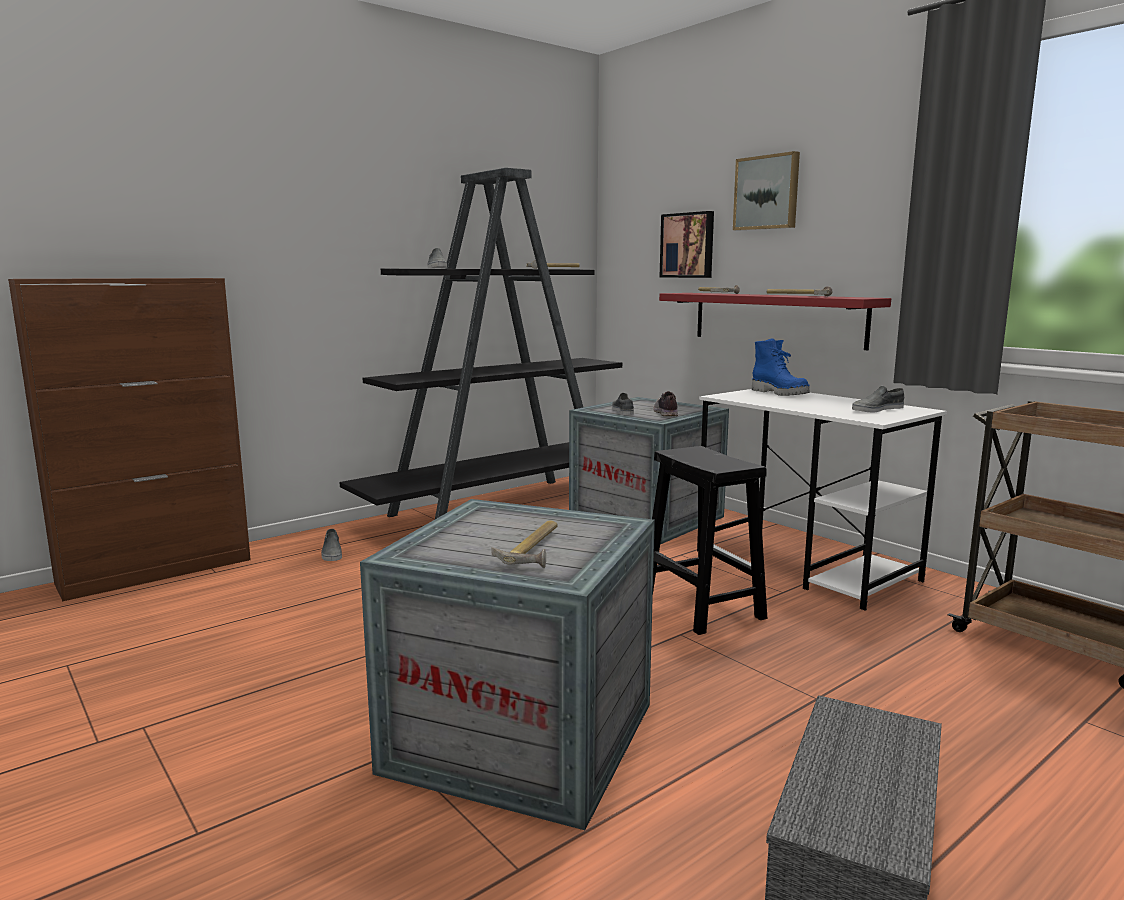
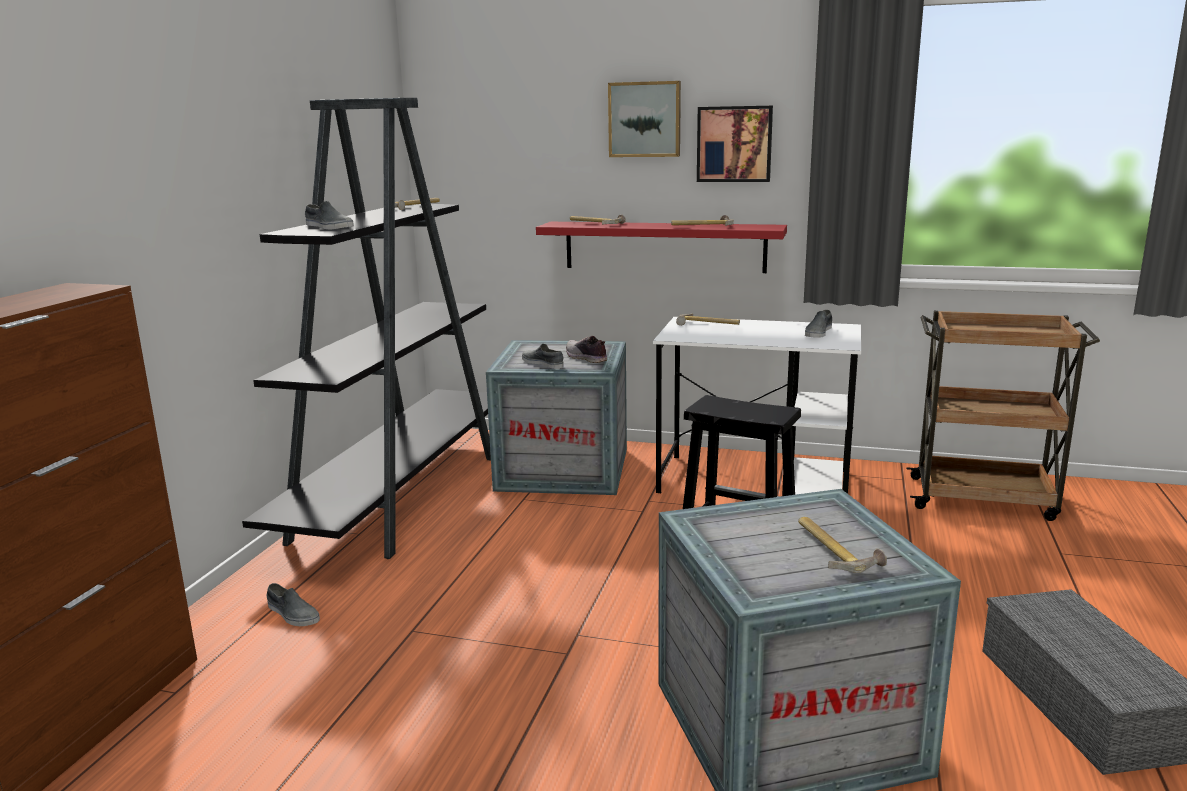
camera: 35 degrees left, 5 degrees up
(688, 245) = (546, 170): picture -> picture (734, 144)
(780, 393) = (707, 324): blue boot -> hammer

